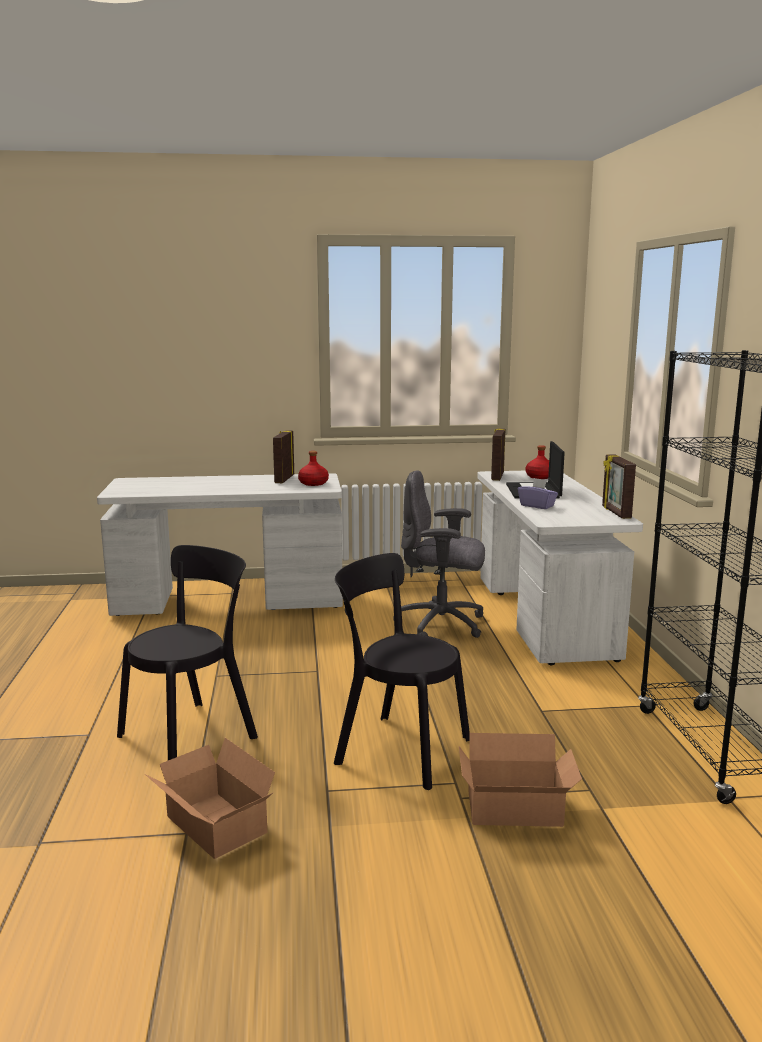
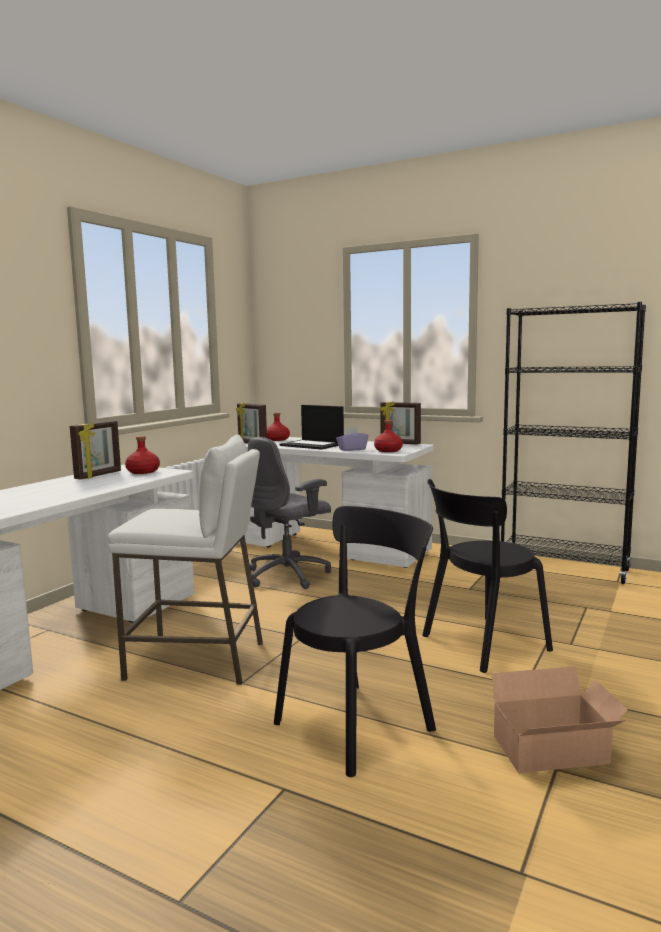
camera: 55 degrees left, 5 degrees down
(193, 734) = (359, 723): black chair -> black chair turned 60 degrees clockwise
(235, 650) = (197, 660): none -> white stool
(283, 479) = (99, 475): picture frame -> picture frame turned 105 degrees counterclockwise
(517, 810) = (599, 632): cardboard box -> none
(558, 517) = (388, 450): none -> red bottle

